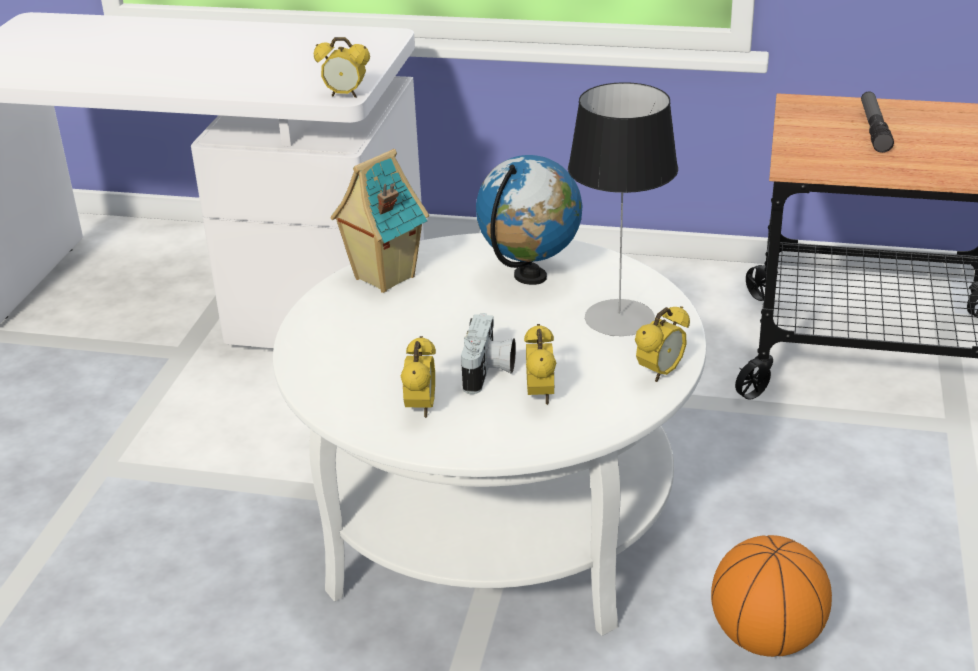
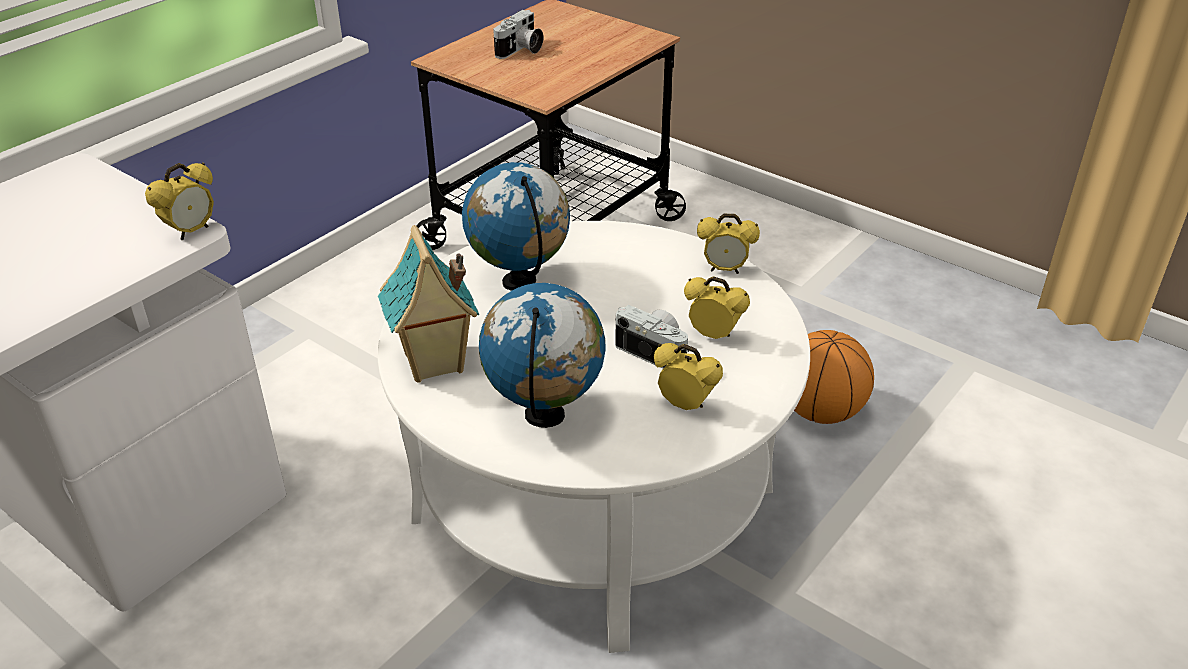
camera: 65 degrees left, 5 degrees up
(356, 345) = (545, 416): none -> globe
(619, 318) = (628, 261): table lamp -> none
(660, 373) = (724, 269): alarm clock -> alarm clock turned 120 degrees clockwise
(874, 128) = (521, 50): flashlight -> camera

